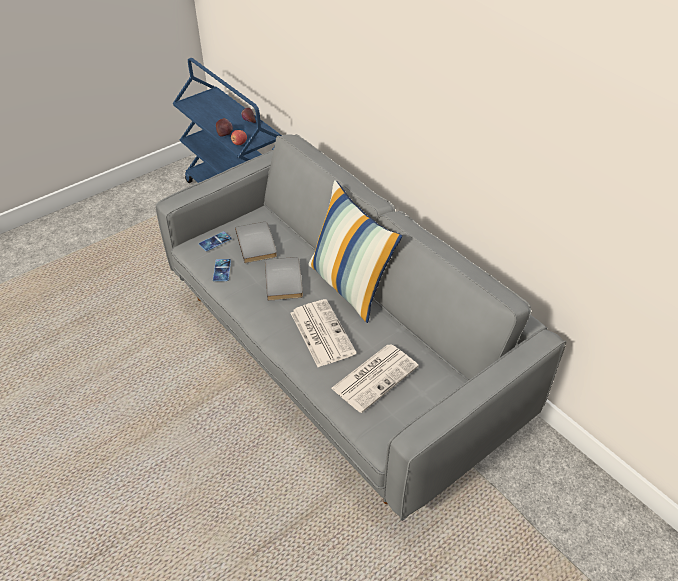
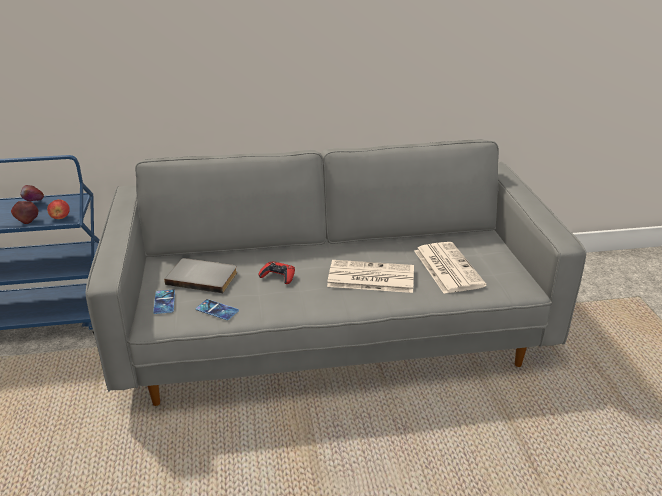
camera: 60 degrees left, 15 degrees down
(285, 280) = (278, 276): grey book -> red game controller
(350, 286) = (323, 246): pillow -> none

